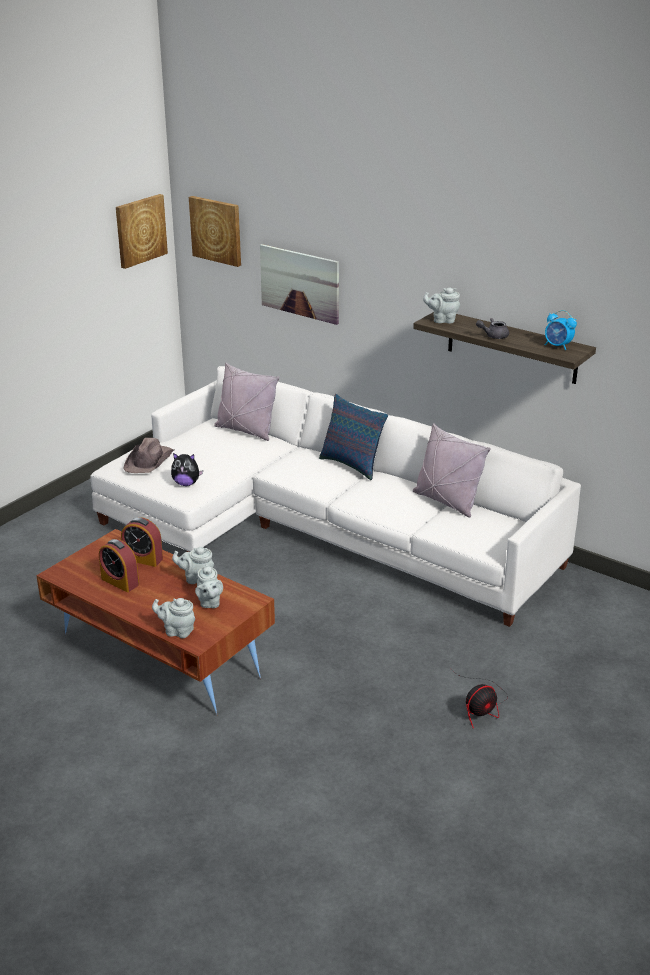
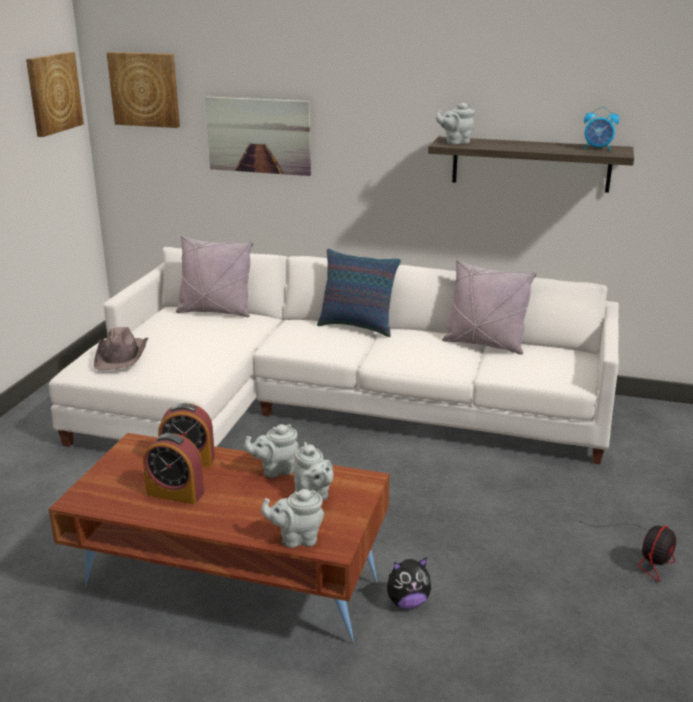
camera: 20 degrees left, 5 degrees down
(186, 483) = (182, 371): plush toy -> plush toy (407, 602)
(493, 336) = (524, 147): grey teapot -> none

